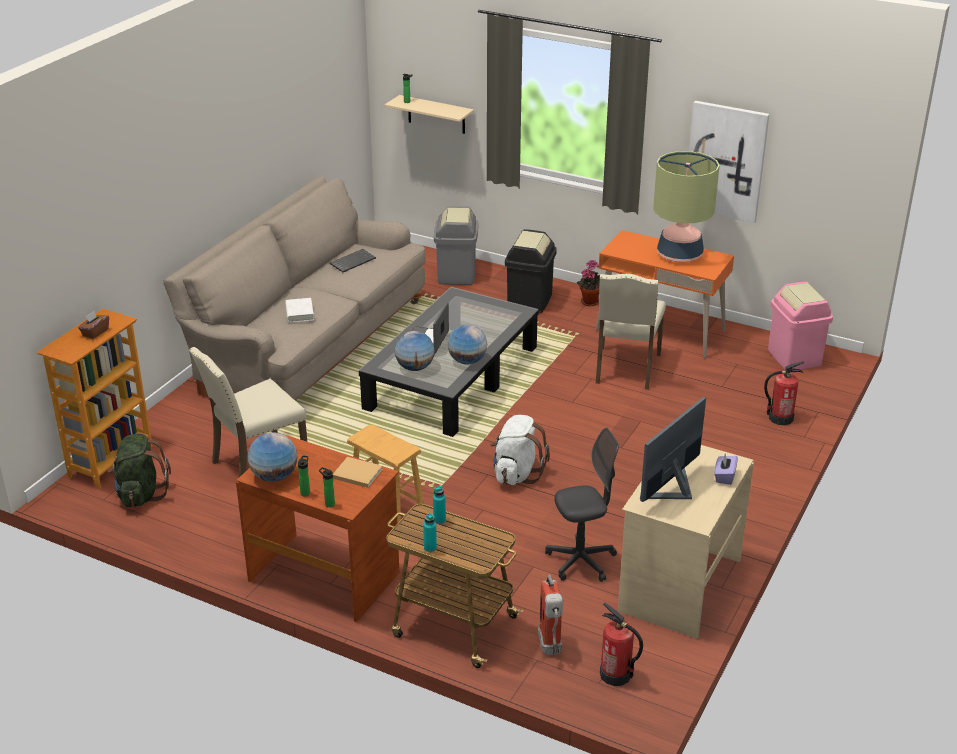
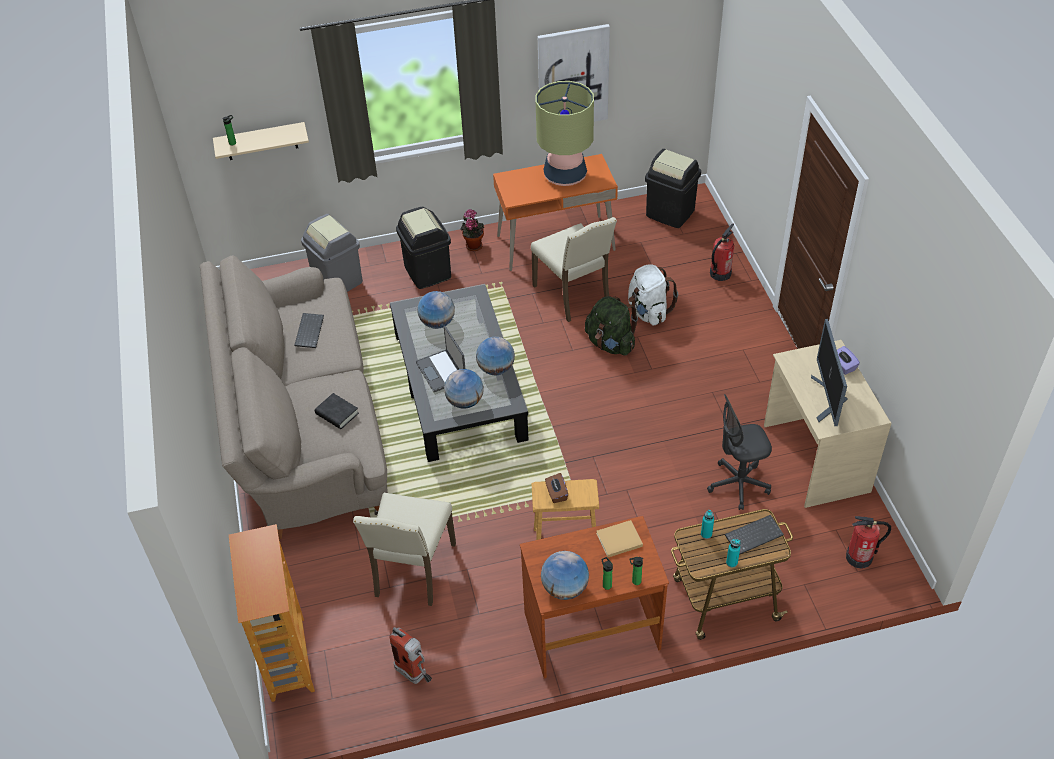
camera: 40 degrees left, 15 degrees up
(95, 332) = (261, 564): brown tissue box -> brown tissue box (556, 493)
(140, 494) = (356, 669): green backpack -> green backpack (610, 344)
(299, 313) = (337, 414): white book -> black book
(466, 314) = (437, 323): none -> globe
(476, 542) = (754, 534): none -> keyboard
(516, 473) = (611, 441): white backpack -> white backpack (648, 312)
(551, 649) = (802, 569): fire extinguisher -> fire extinguisher (415, 675)
(581, 561) = (738, 484): grey office chair -> grey office chair turned 135 degrees counterclockwise
(795, 357) = (670, 213): pink trash can -> black trash can

